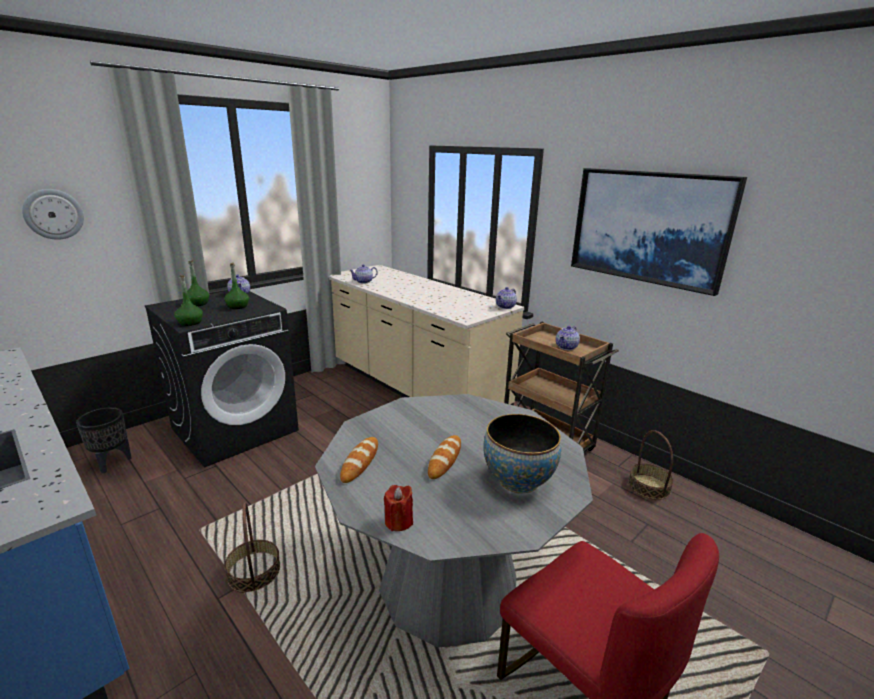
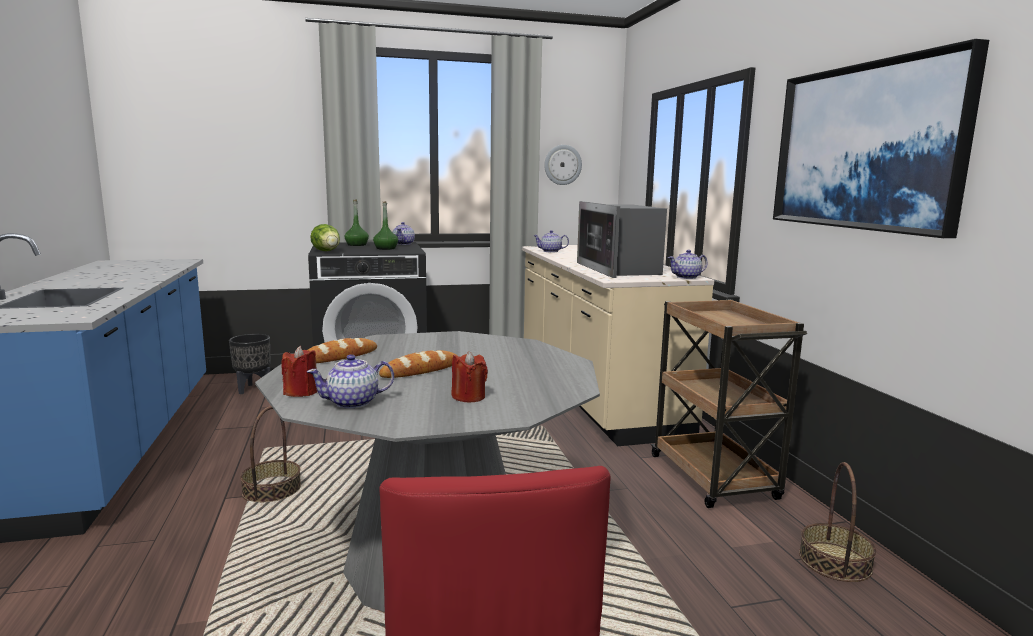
camera: 30 degrees right, 10 degrees down
(53, 214) = (260, 151): wall clock -> wall clock (562, 165)
(190, 322) = (327, 251): green bottle -> lettuce
(449, 302) = (618, 269): none -> microwave
(518, 481) = (468, 397): bowl -> red candle
(566, 347) = (735, 324): teapot -> teapot (353, 403)

